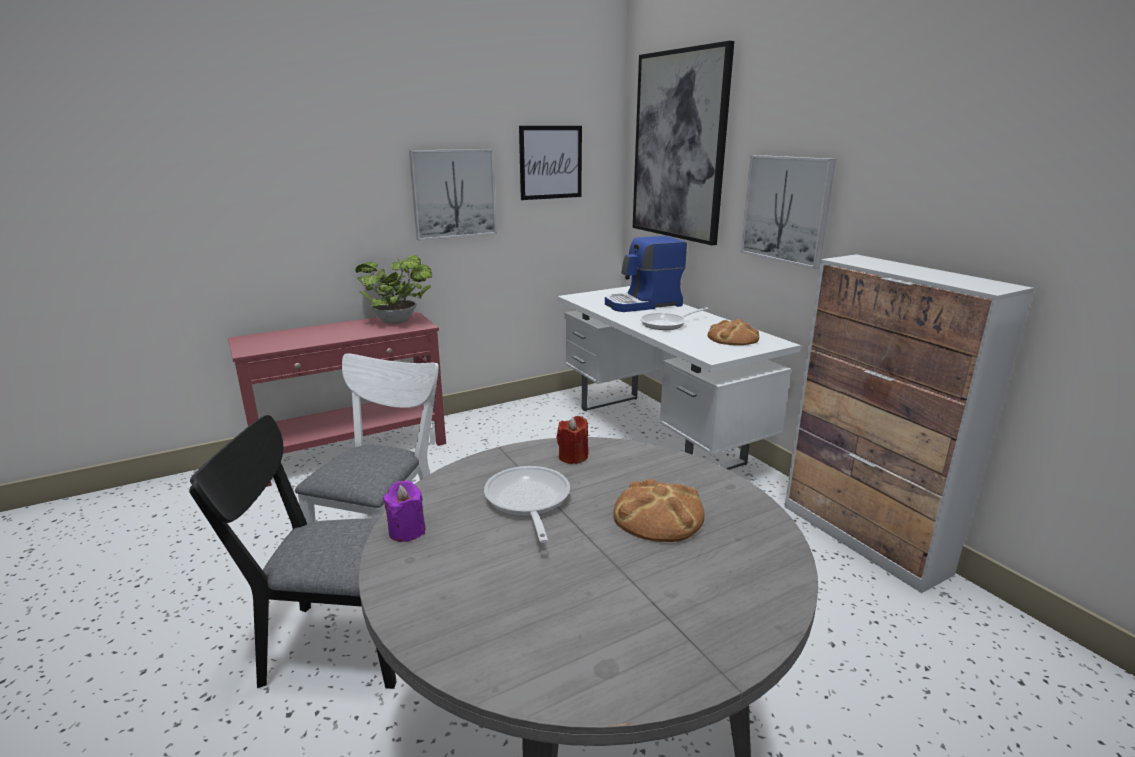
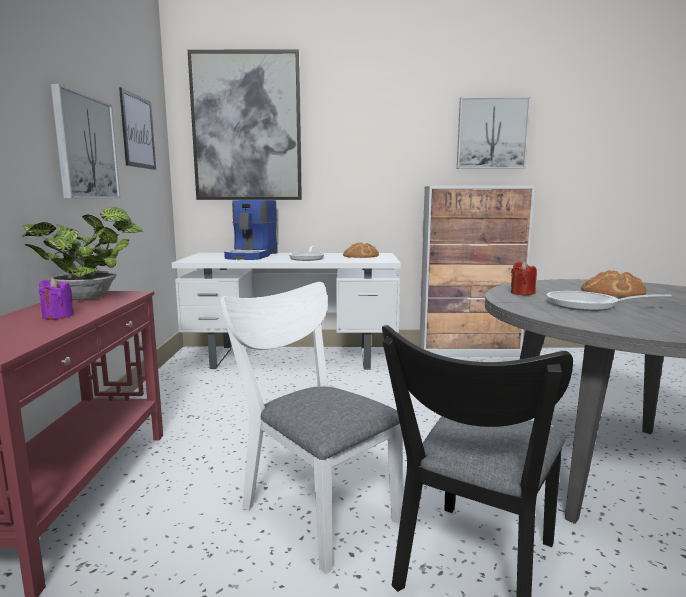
camera: 60 degrees left, 10 degrees down
(407, 531) = (631, 329): purple candle -> purple candle (57, 316)
(786, 209) = (365, 166): picture -> picture (492, 134)

